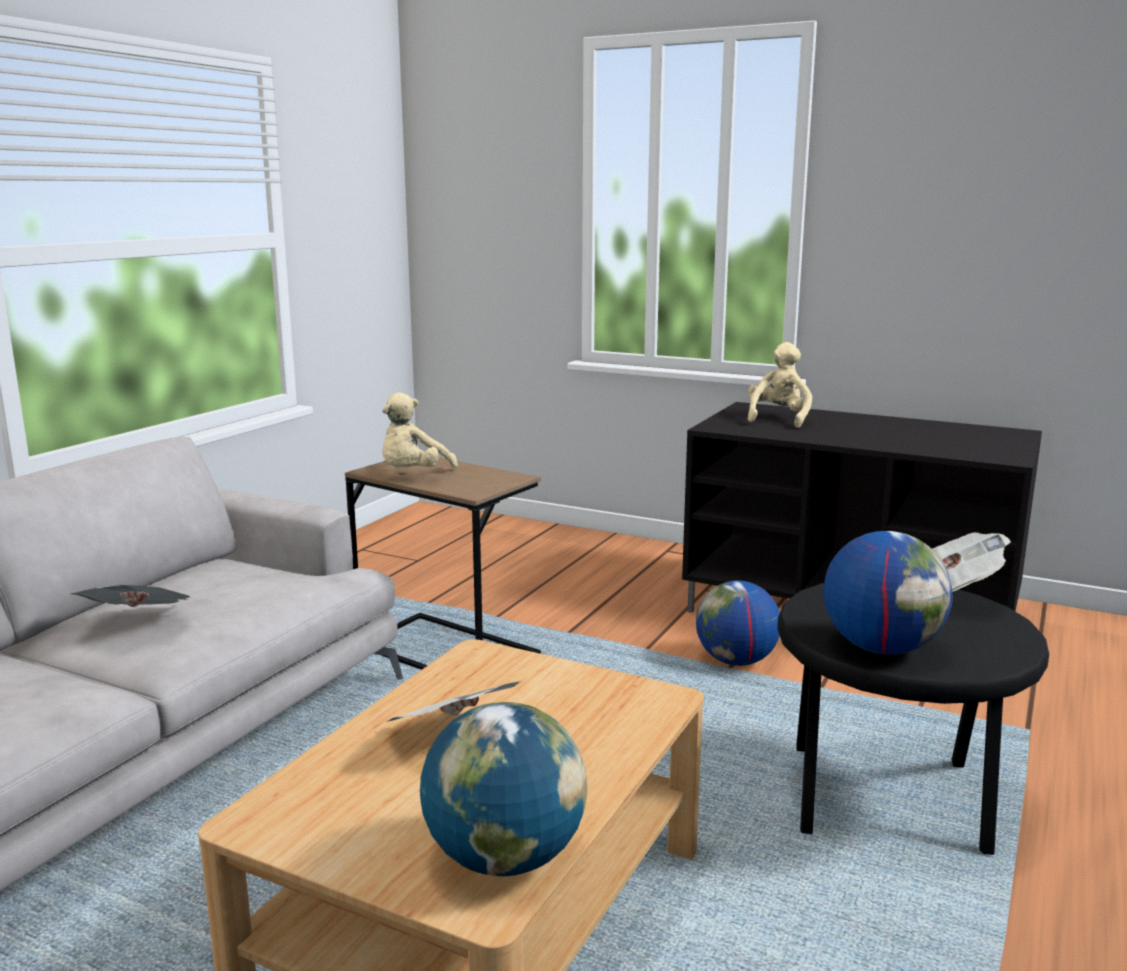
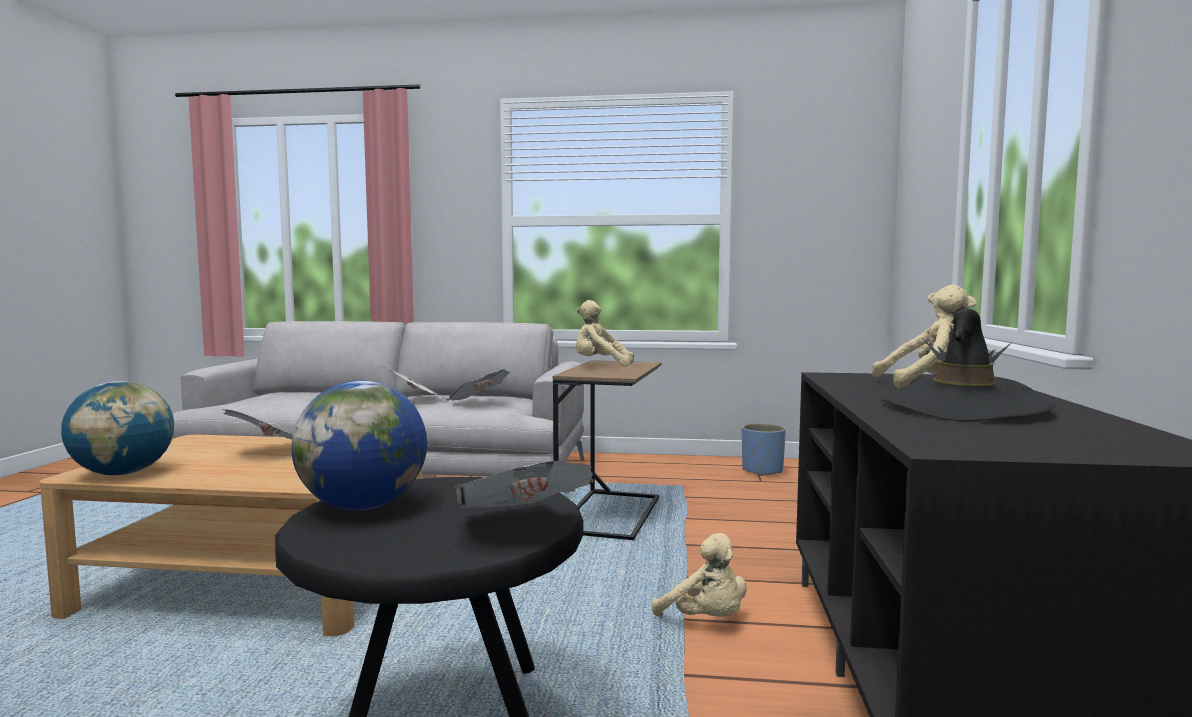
camera: 70 degrees right, 10 degrees down
(235, 587) = (478, 403): none -> newspaper
(385, 551) = (762, 471): none -> blue planter
(736, 661) = (706, 620): globe -> beige plush toy
(882, 432) = (963, 408): none -> black hat

